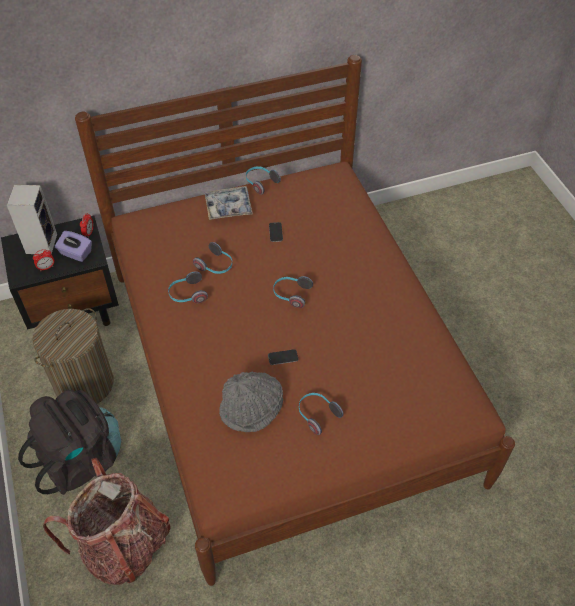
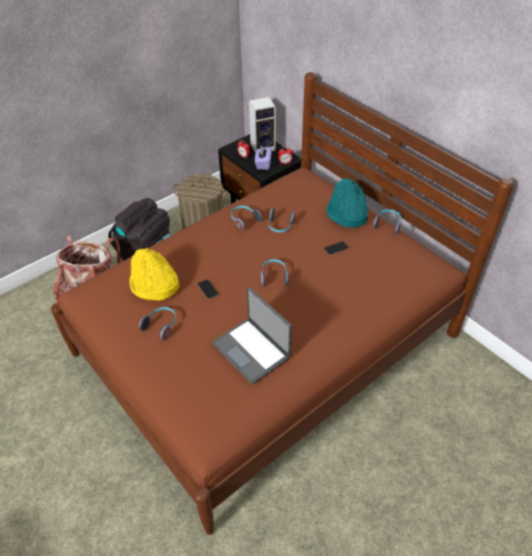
camera: 70 degrees right, 5 degrees down
(228, 207) = (346, 214): tray -> turquoise hat
(252, 408) = (154, 285): grey hat -> yellow hat
(383, 341) = (252, 350): none -> laptop

